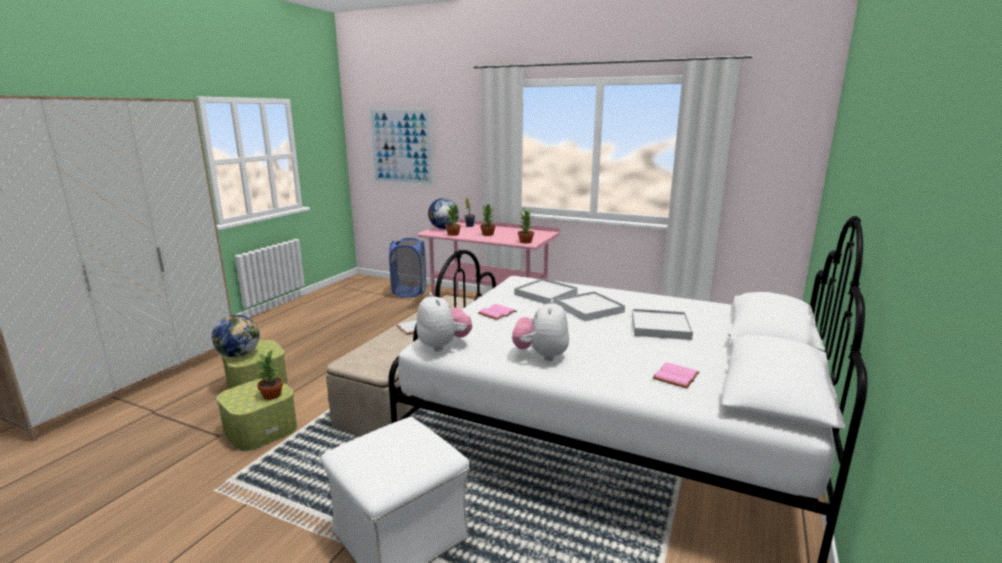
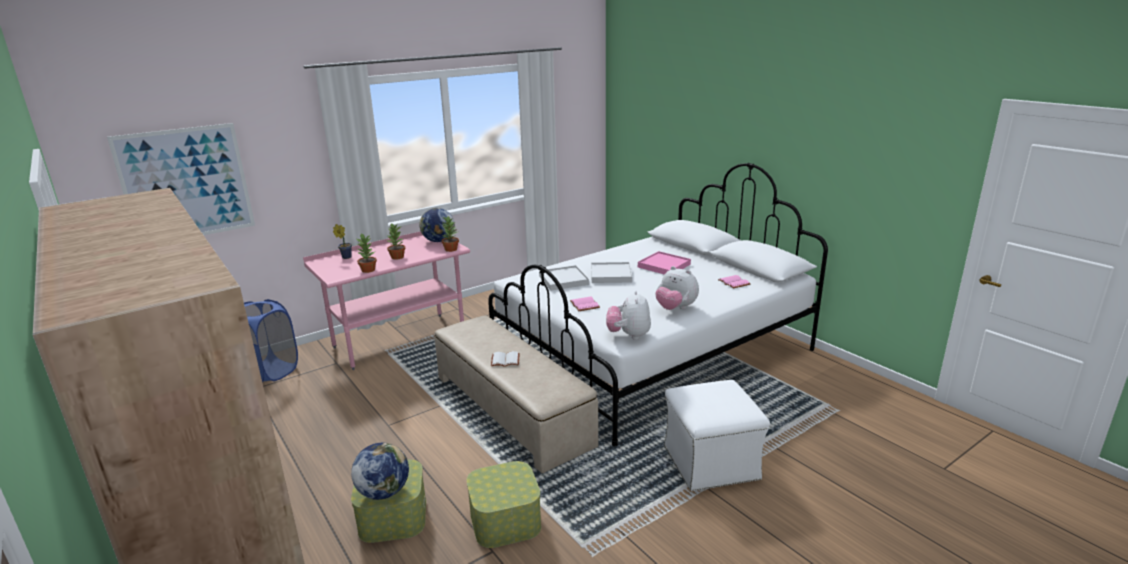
camera: 60 degrees left, 5 degrees up
(272, 395) = (516, 474): potted plant -> none
(443, 228) = (332, 269): globe -> globe (438, 241)
(443, 345) = (629, 335): plush toy -> plush toy turned 90 degrees counterclockwise
(660, 327) = (664, 266): white tray -> pink tray

